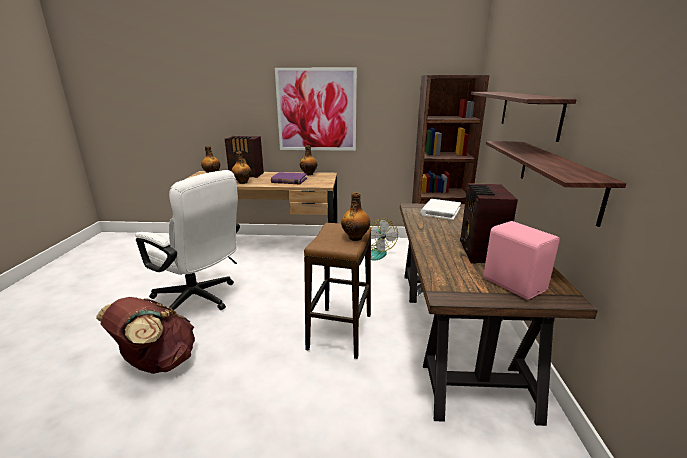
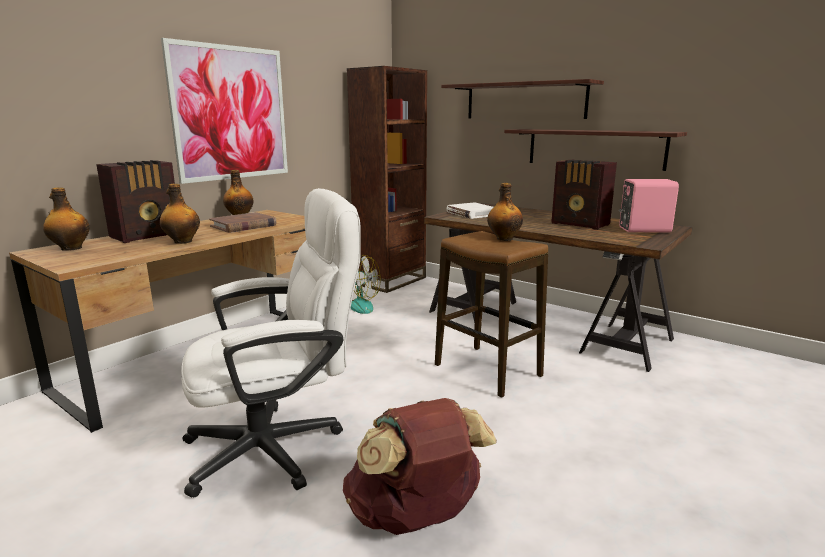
camera: 55 degrees left, 5 degrees down
(289, 180) = (243, 226): purple book -> brown book

